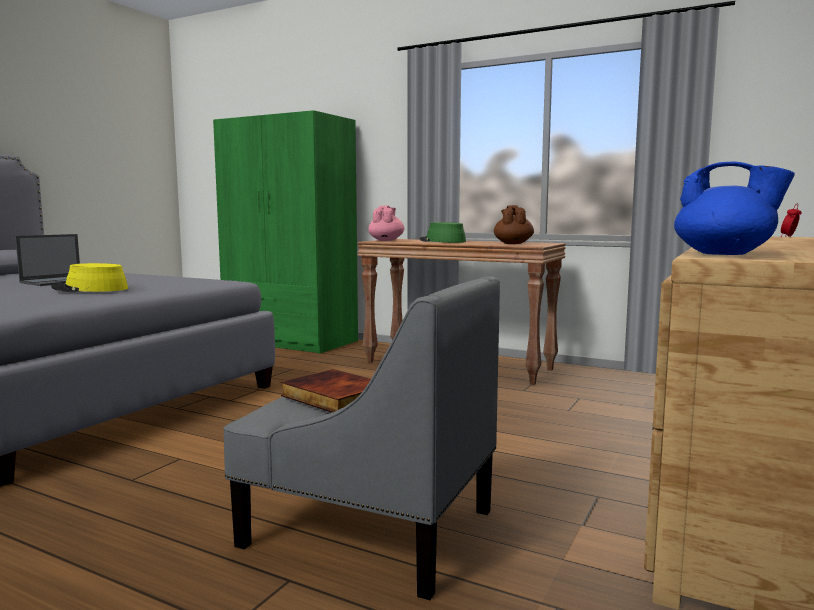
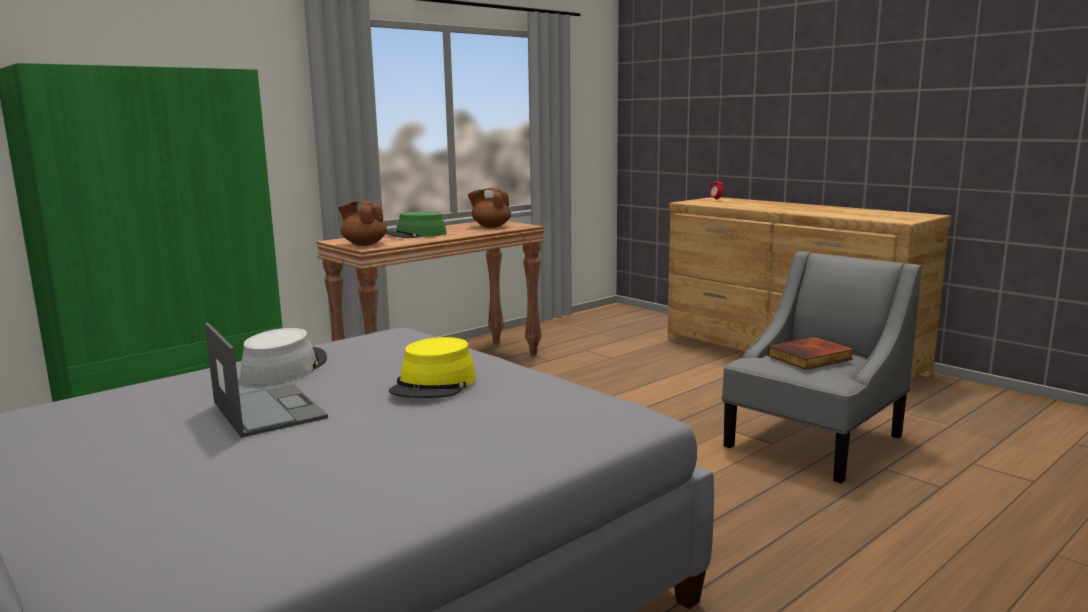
camera: 70 degrees left, 5 degrees up
(145, 278) = (284, 368): none -> grey hat
(386, 240) = (364, 244): pink teapot -> brown teapot
(724, 254) = (888, 219): blue teapot -> none

